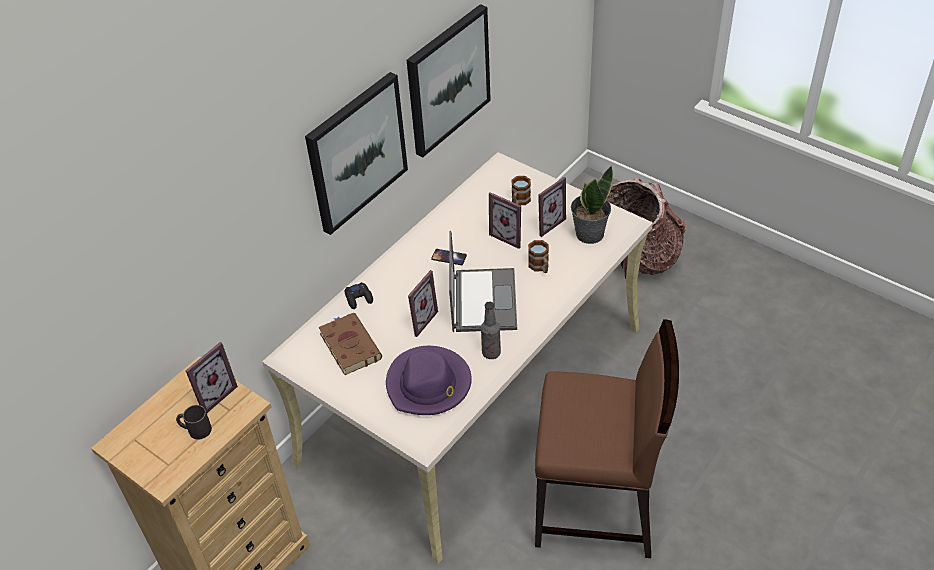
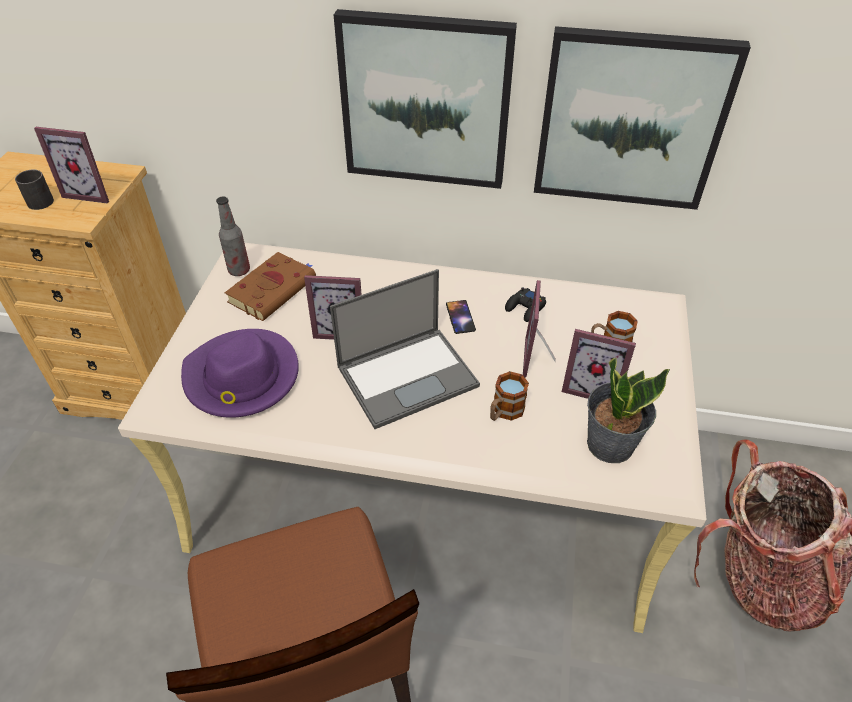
camera: 60 degrees right, 0 degrees up
(359, 298) = (348, 270): black game controller -> black game controller (525, 308)
(491, 353) = (320, 418): bottle -> bottle (239, 270)

